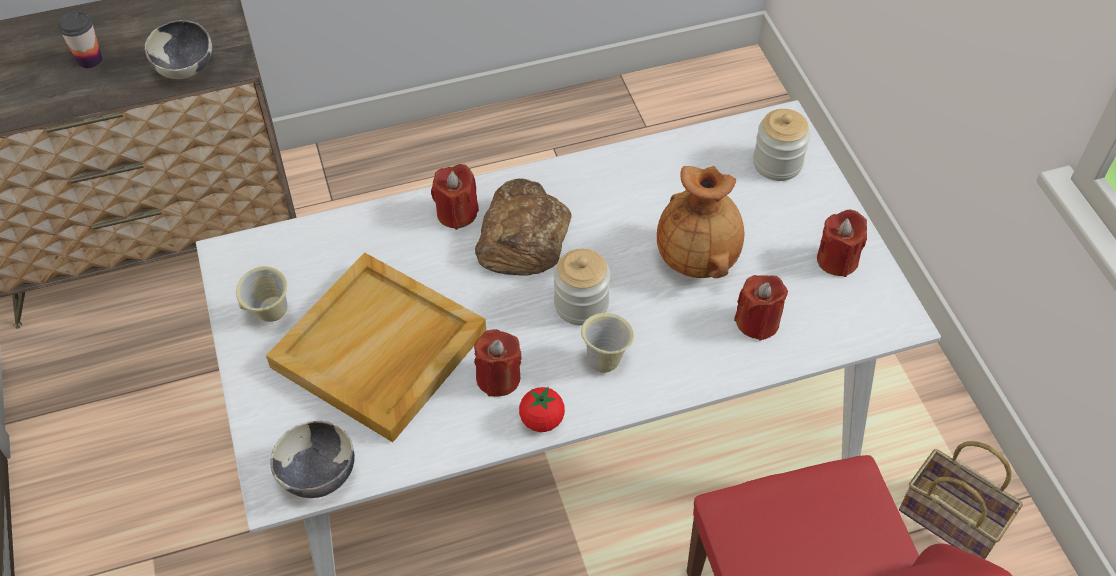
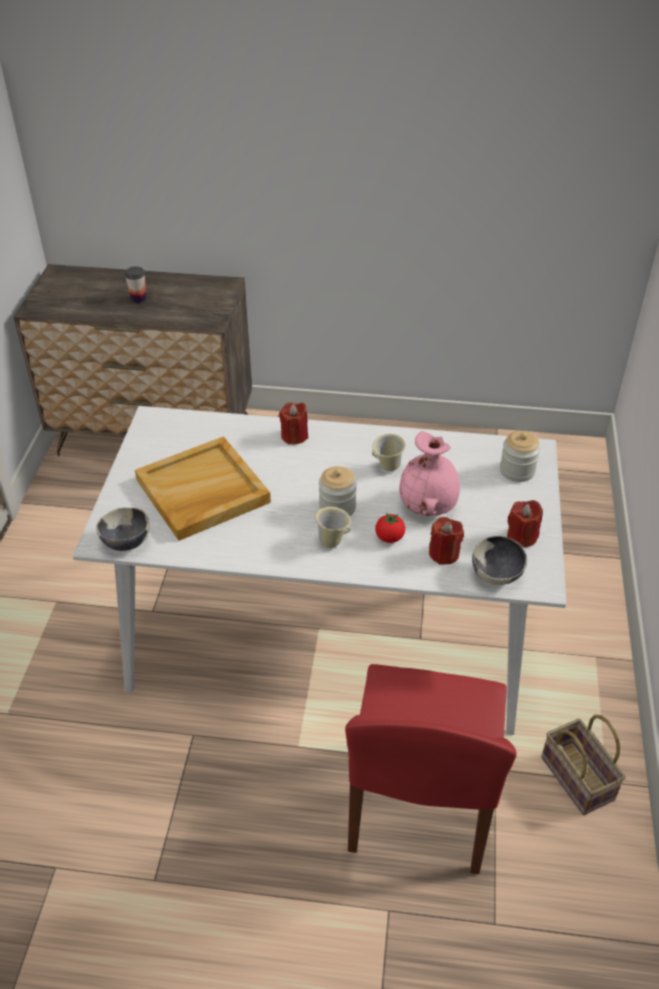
camera: 25 degrees right, 10 degrees down
(186, 69) = (186, 317): bowl -> bowl (496, 575)
(270, 316) = (153, 455): beige mug -> beige mug (387, 468)
(498, 378) = (261, 529): red candle -> none
(522, 236) = (325, 460): bread -> none
(542, 420) = (272, 560): tomato -> tomato (389, 537)
(698, 257) = (429, 506): brown vase -> pink vase

